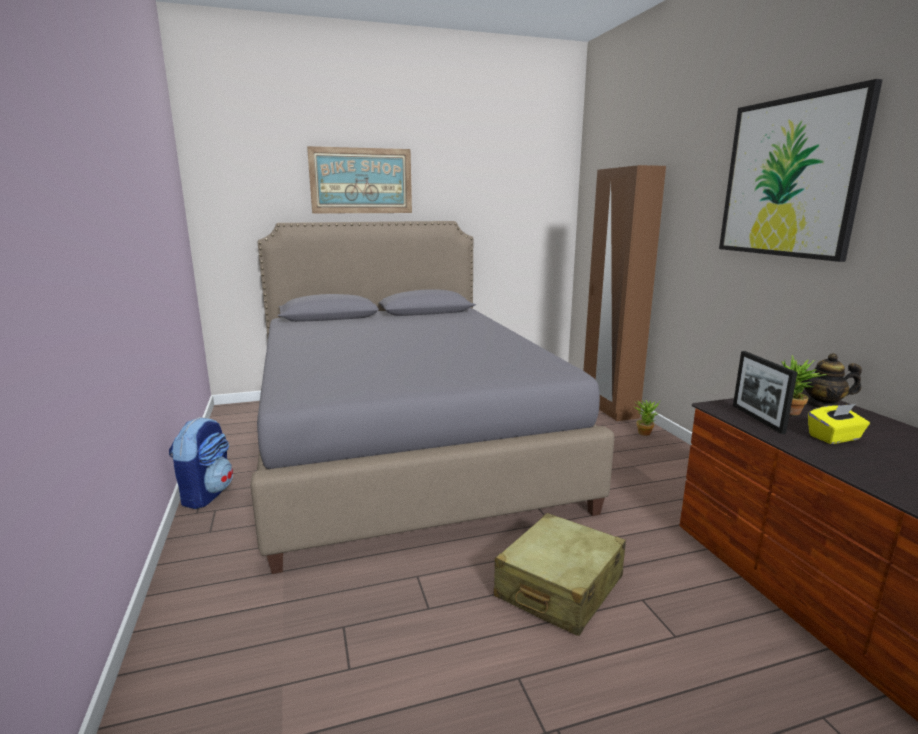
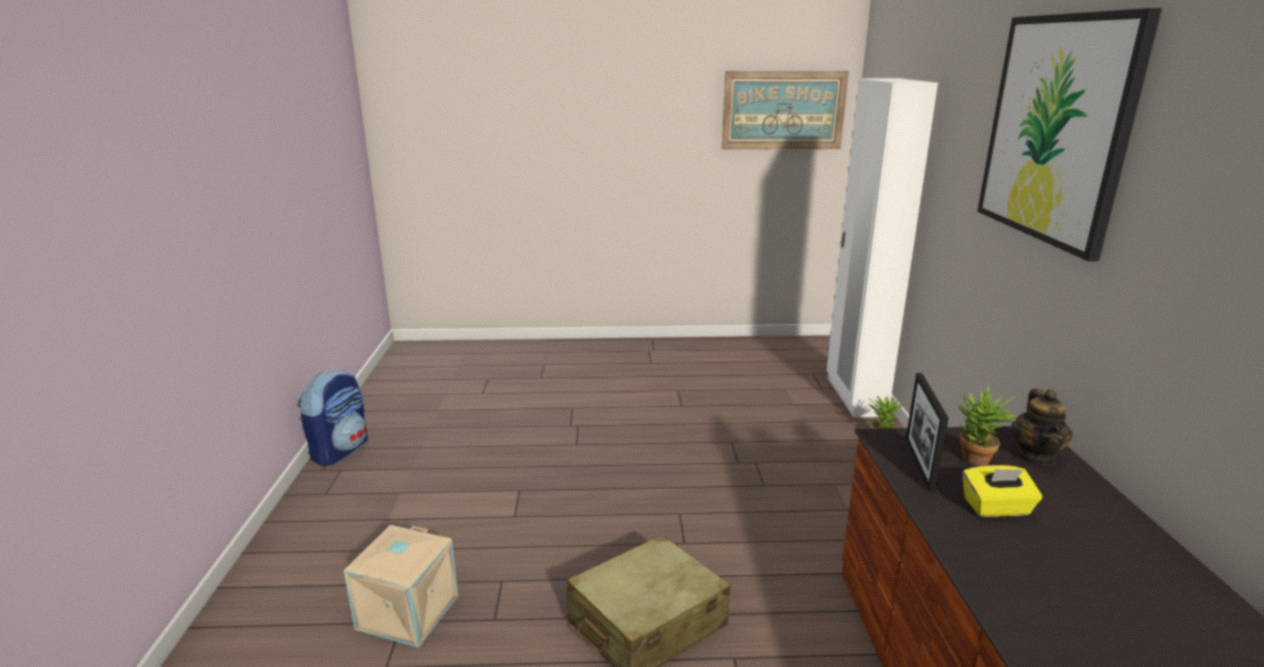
camera: 15 degrees right, 5 degrees up
(346, 618) = (409, 613): none -> beige storage box
(361, 181) = (563, 85): picture -> picture (783, 110)
(402, 445) = (569, 417): grey bed -> none
(609, 408) = (854, 397): brown wardrobe -> white wardrobe
(823, 405) = (1035, 455): teapot -> teapot turned 105 degrees counterclockwise

